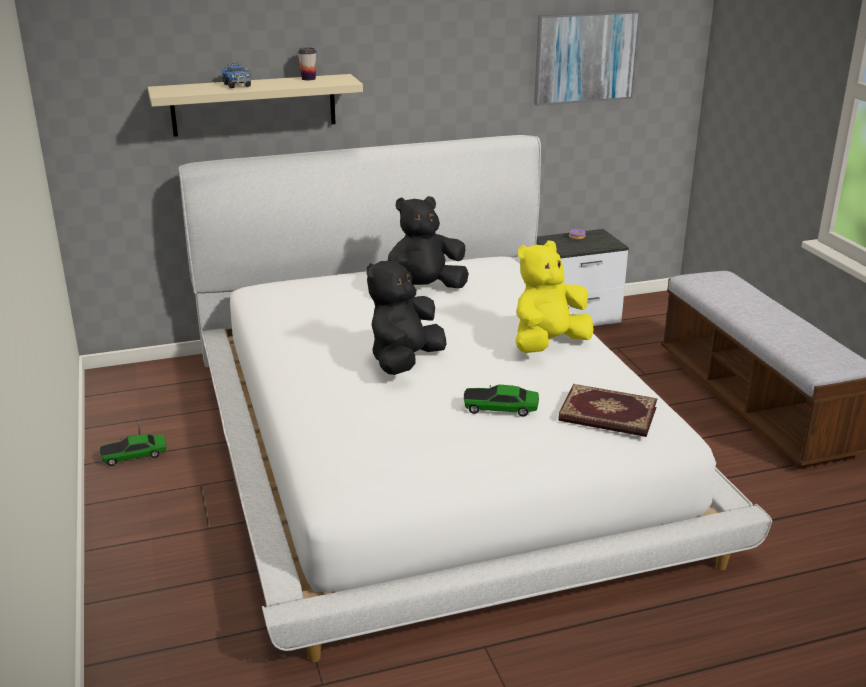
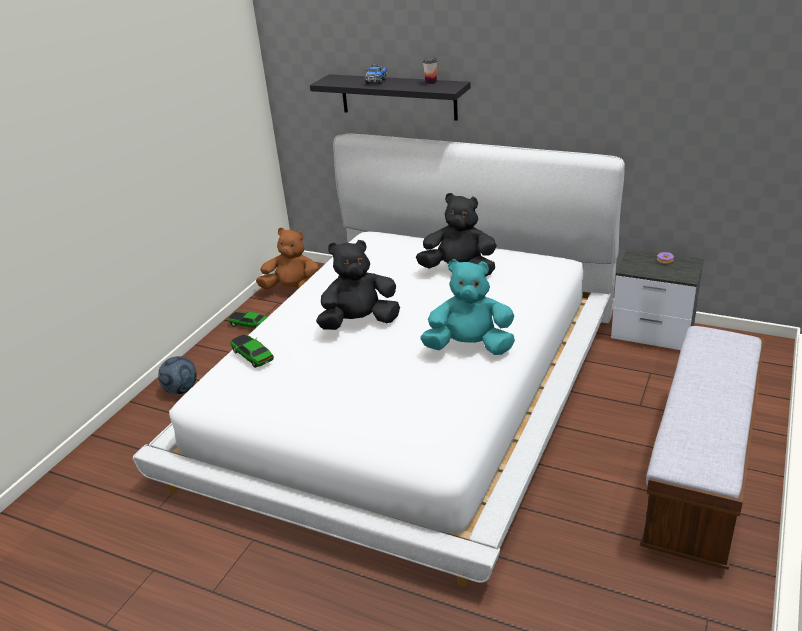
camera: 45 degrees right, 5 degrees up
(138, 401) = (293, 290): none -> brown plush toy
(147, 558) = (181, 390): none -> football
(254, 105) = (398, 97): beige shelf -> black shelf
(500, 408) = (359, 382): toy car -> toy car (253, 356)
(548, 345) = (470, 347): yellow plush toy -> turquoise plush toy
(585, 57) = (694, 91): picture -> none
(607, 415) = (415, 420): book -> none

